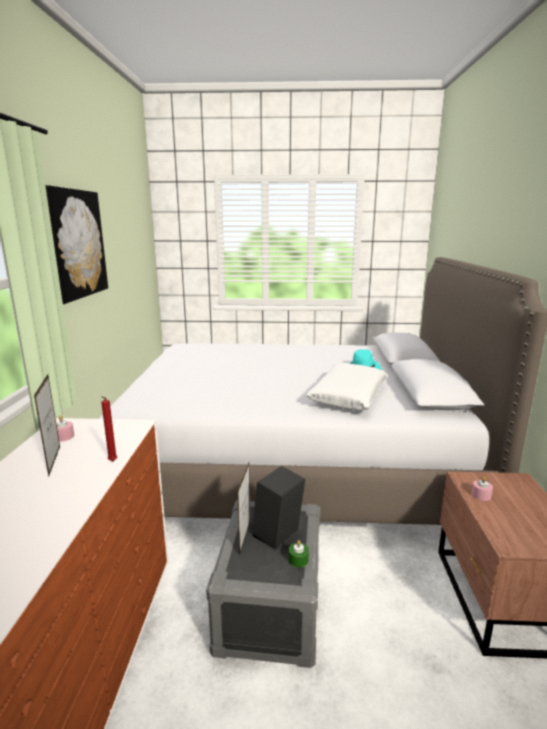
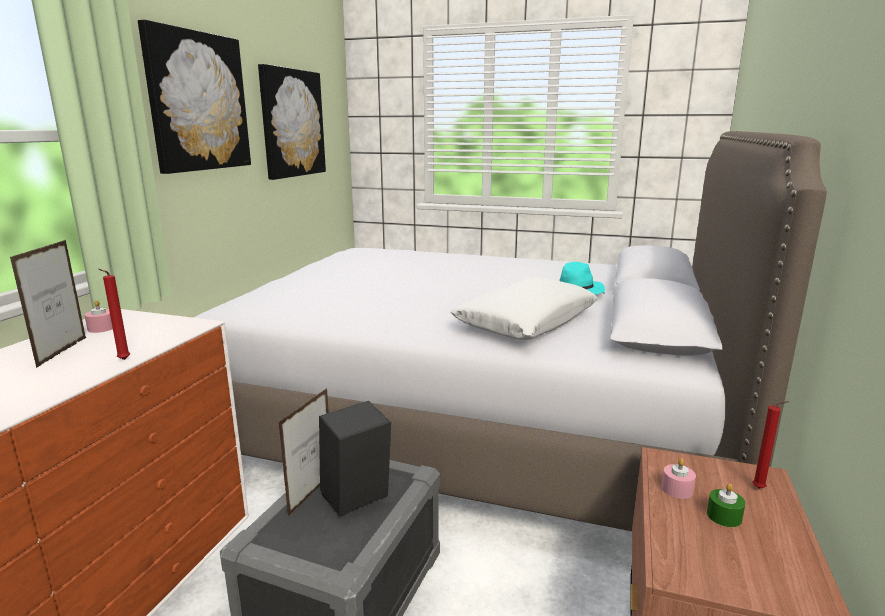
camera: 15 degrees right, 0 degrees up
(126, 251) = (292, 123): none -> picture
(298, 560) = (361, 537): green candle -> green candle (724, 516)
(523, 487) = (760, 489): none -> red candle

